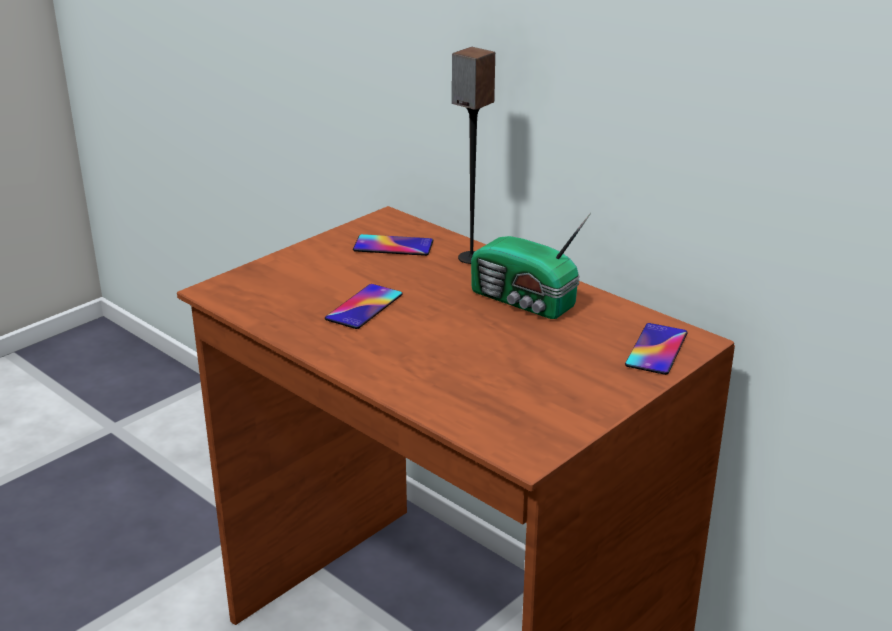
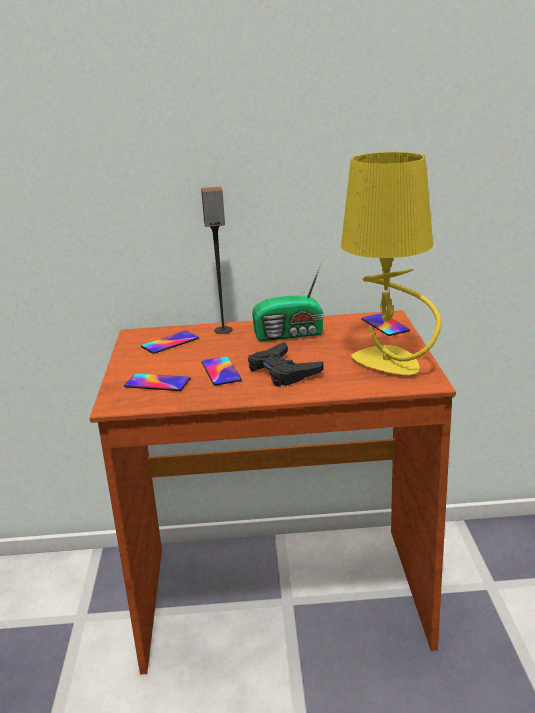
camera: 45 degrees left, 5 degrees down
(289, 287) = (157, 383): none -> phone
(416, 342) = (282, 371): none -> black game controller
(542, 401) = (389, 363): none -> yellow table lamp

